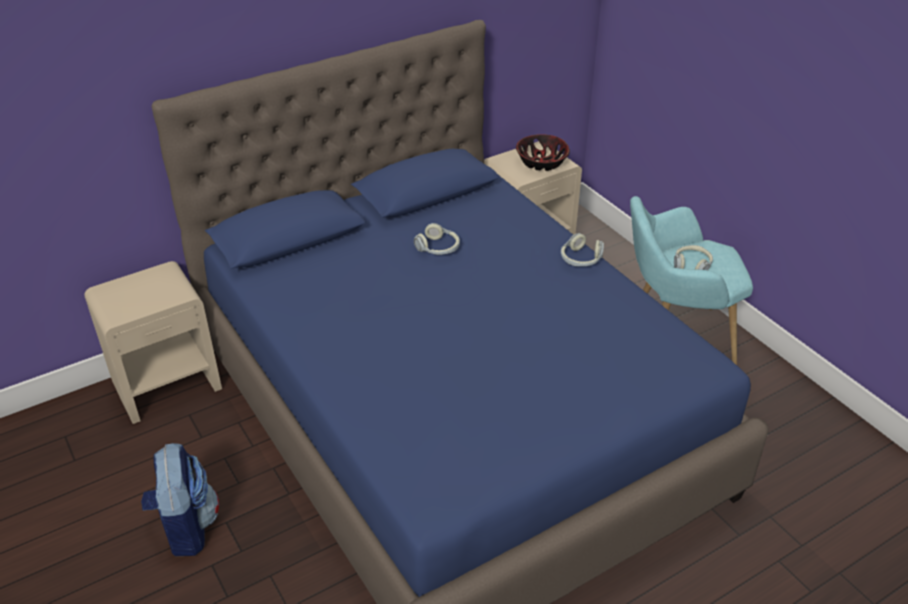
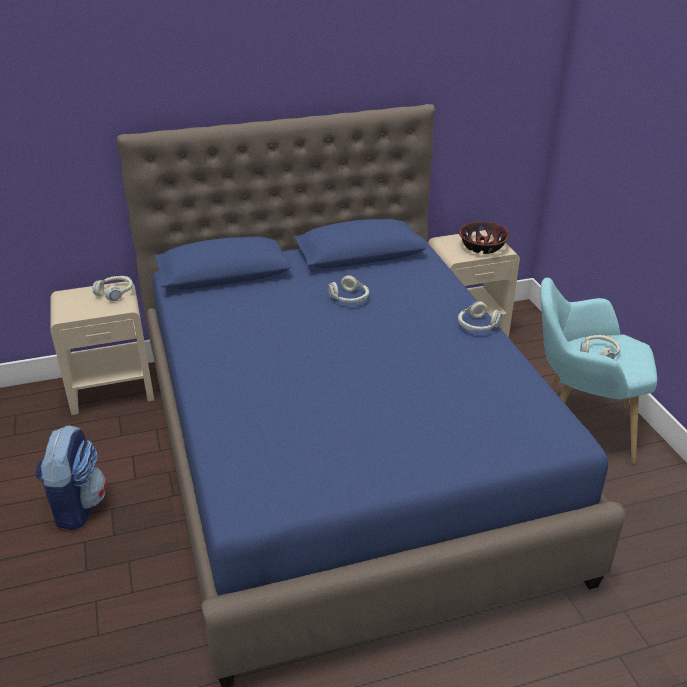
camera: 15 degrees right, 5 degrees down
(163, 278) = (115, 293): none -> headphones

